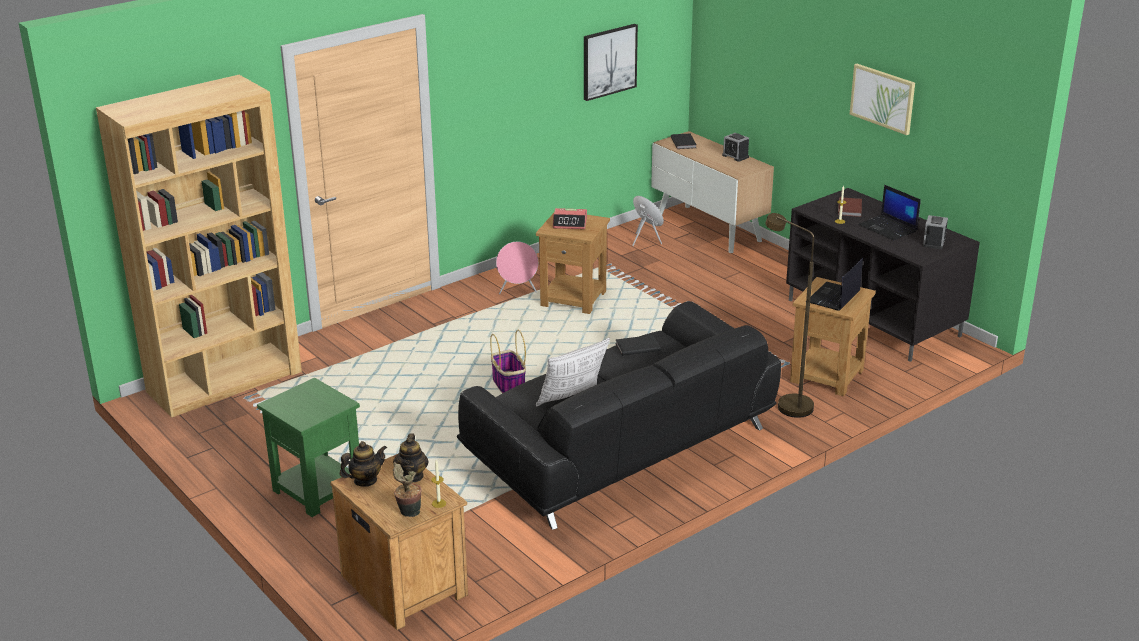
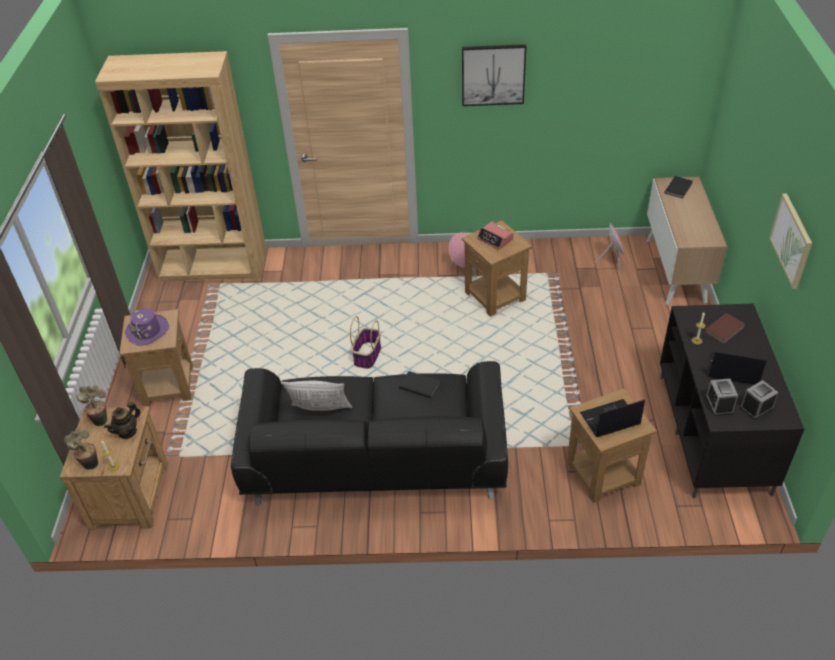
camera: 40 degrees right, 15 degrees up
(306, 404) = (147, 331): none -> purple hat
(317, 489) = (168, 384): green side table -> brown side table
(365, 480) = (100, 419): teapot -> potted plant
(609, 61) = (611, 100): picture -> picture (493, 74)
(735, 156) = (705, 221): alarm clock -> alarm clock (719, 404)
(787, 404) = (539, 485): brown floor lamp -> none
(888, 228) = (732, 370): laptop -> laptop turned 105 degrees clockwise

